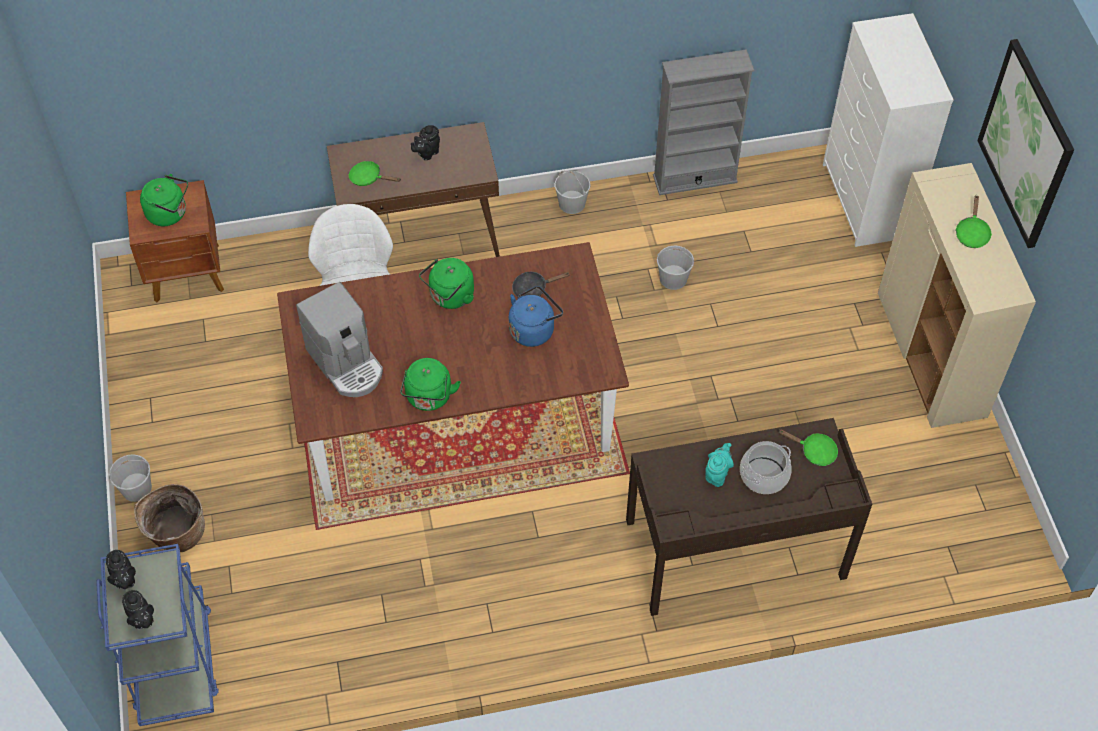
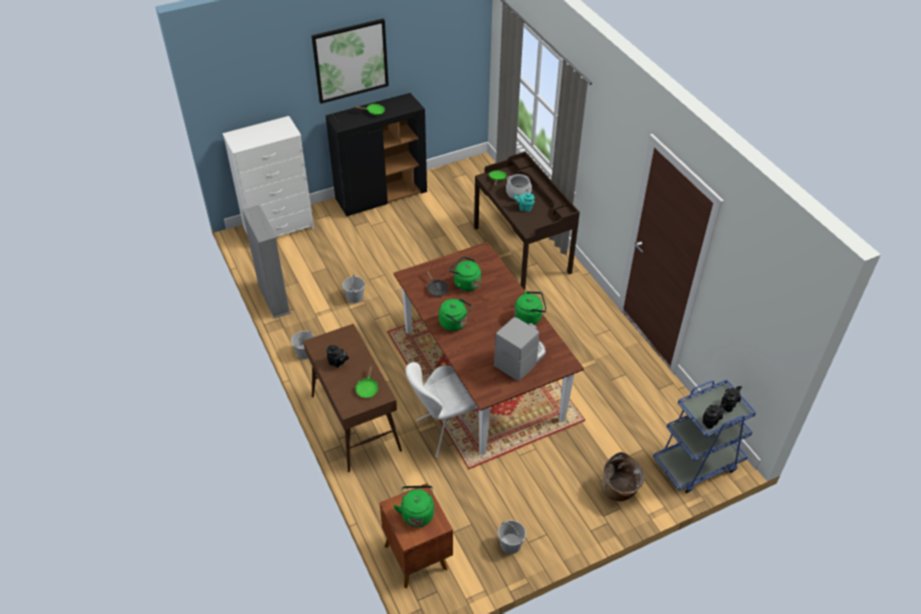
camera: 105 degrees left, 10 degrees down
(137, 488) = (598, 525): white bucket -> white bucket (510, 544)
(533, 329) = (465, 283): blue kettle -> green kettle
(931, 356) = (381, 196): beige cabinet -> black cabinet

